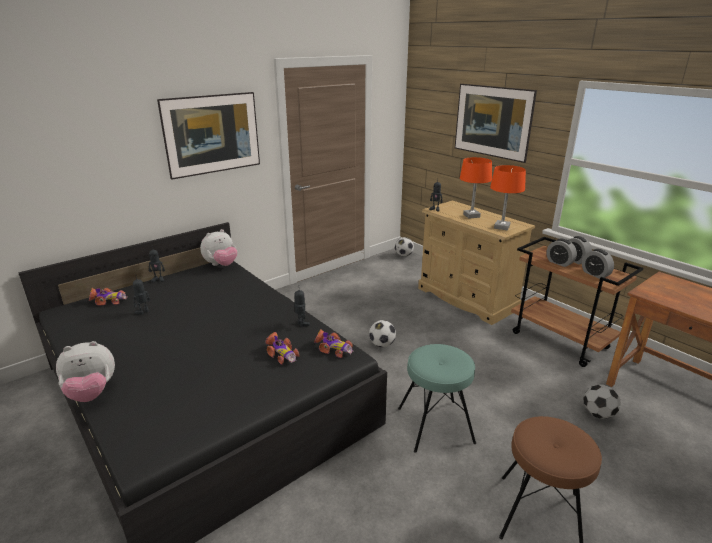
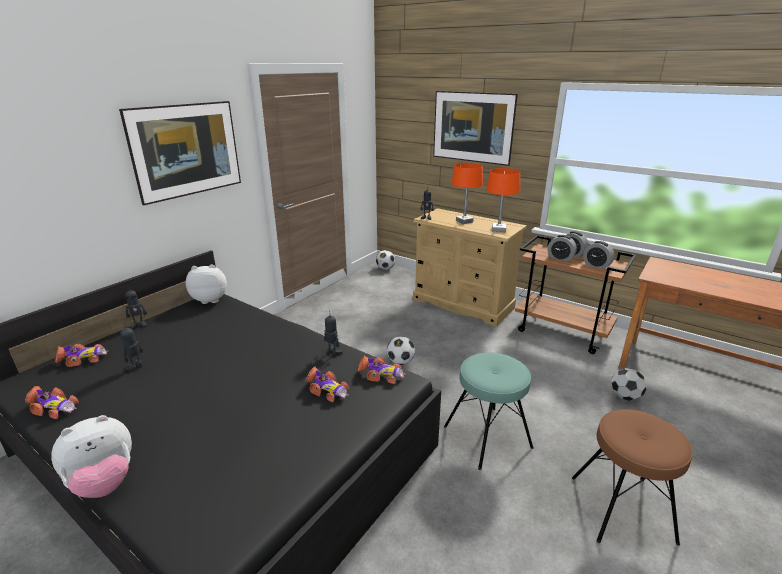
camera: 15 degrees left, 0 degrees up
(76, 334) = (53, 407): none -> toy car
(221, 265) = (210, 299): plush toy -> plush toy turned 135 degrees counterclockwise

